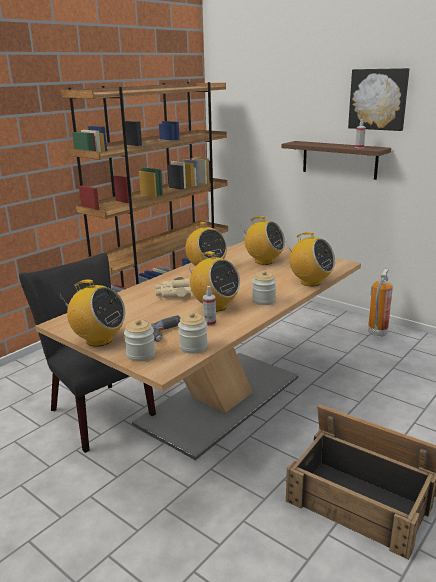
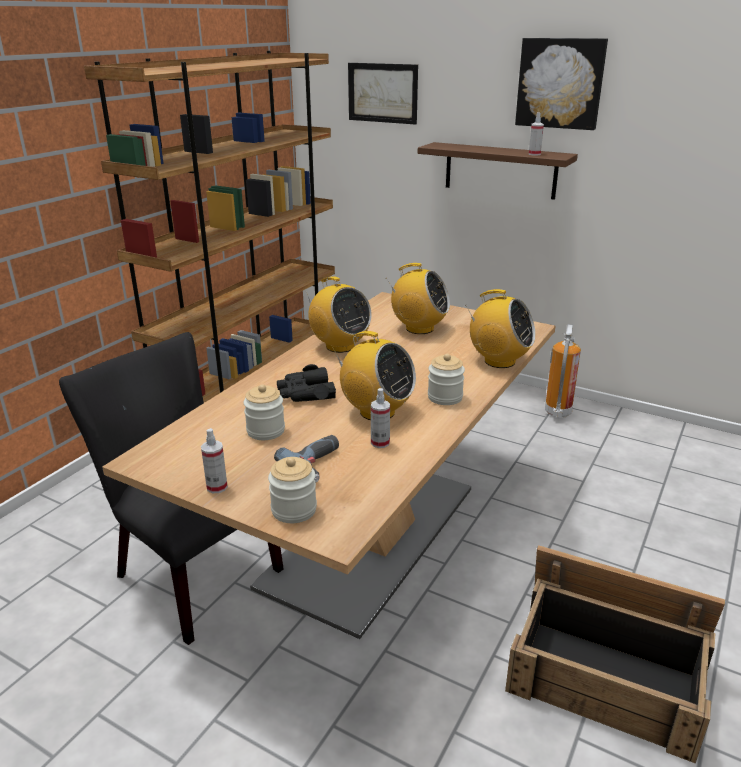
camera: 10 degrees left, 5 degrees up
(99, 340) = (217, 487): radio -> spray bottle
(173, 294) = (305, 393): beige binoculars -> black binoculars
(193, 347) = (371, 489): jar -> jar (265, 431)
(262, 108) = (382, 93): none -> picture

